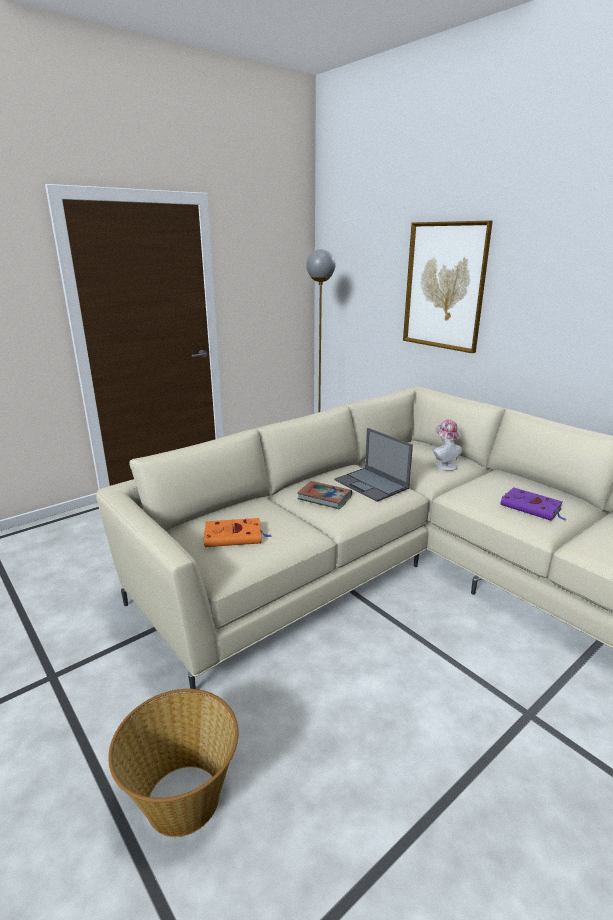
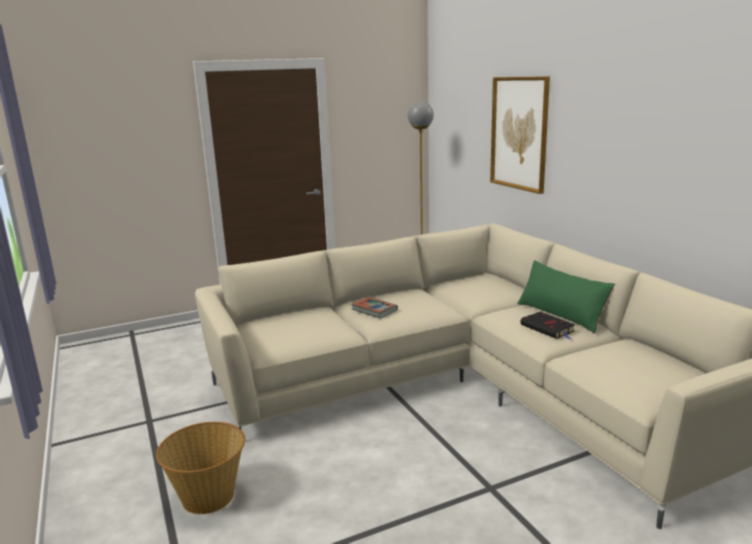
camera: 15 degrees right, 5 degrees down
(235, 536) = (288, 330): orange book -> none
(372, 484) = (421, 303): laptop -> none
(444, 465) = (498, 293): hat -> none
(529, 488) = (561, 315): none -> green pillow
(532, 508) = (548, 329): purple book -> black book

